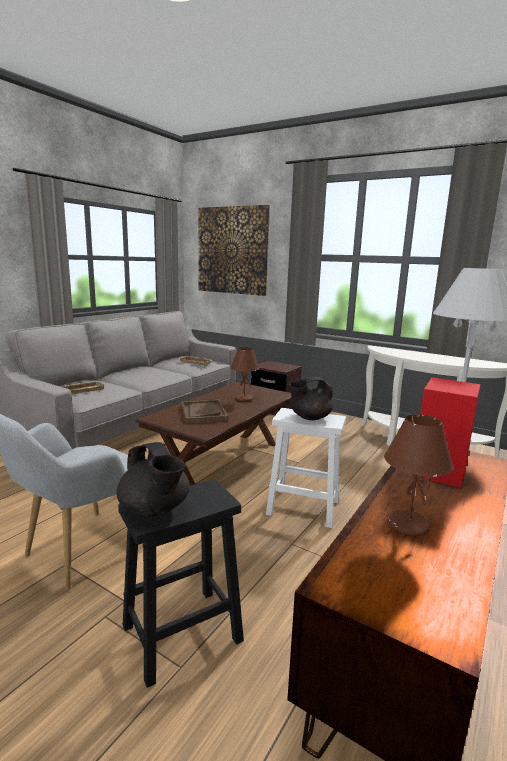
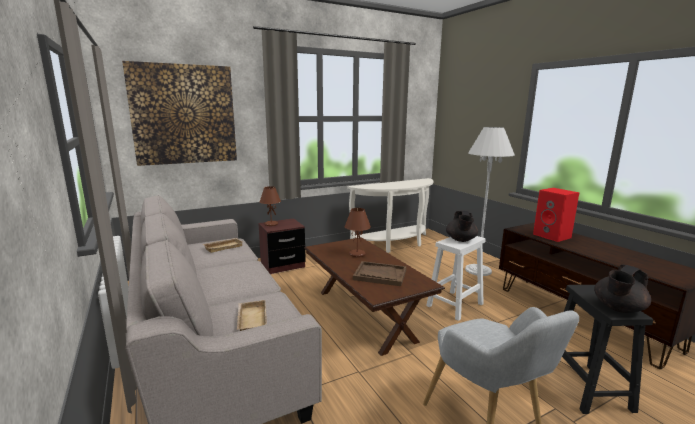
camera: 60 degrees left, 0 degrees up
(155, 509) = (618, 308): black teapot -> black teapot turned 150 degrees clockwise
(407, 525) = (614, 256): brown table lamp -> brown table lamp (271, 224)

